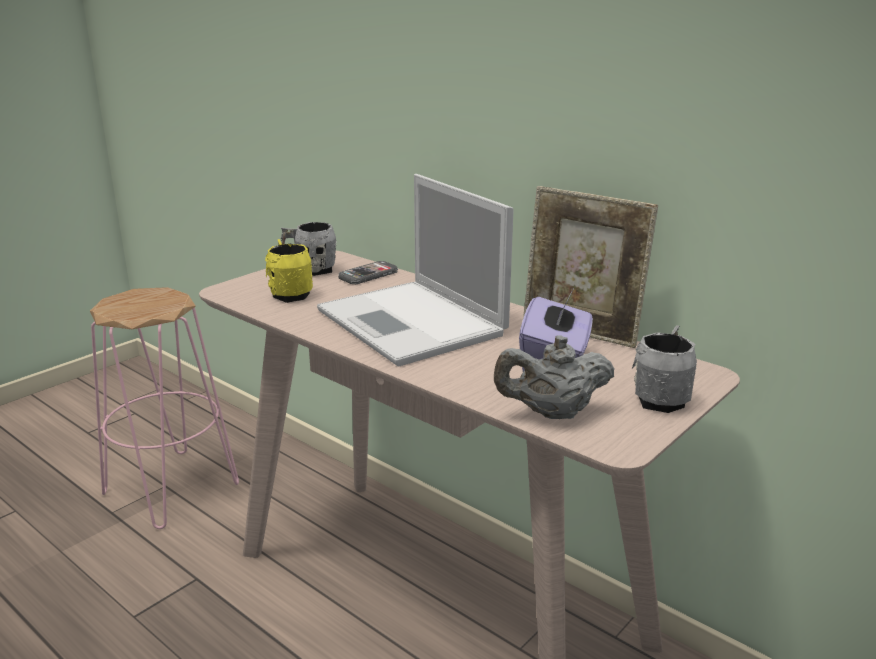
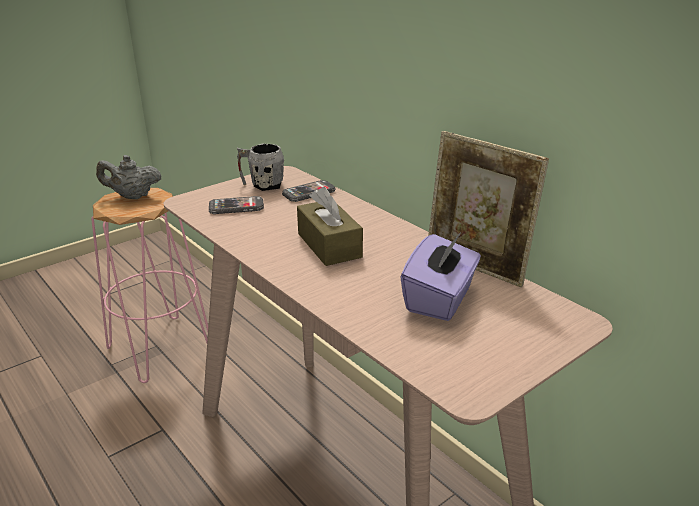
camera: 10 degrees right, 5 degrees up
(289, 293) = (236, 207): yellow mug -> phone
(413, 323) = (329, 245): laptop -> brown tissue box
(552, 413) = (419, 352): grey teapot -> grey teapot (132, 196)
(662, 397) = (529, 344): grey mug -> none

